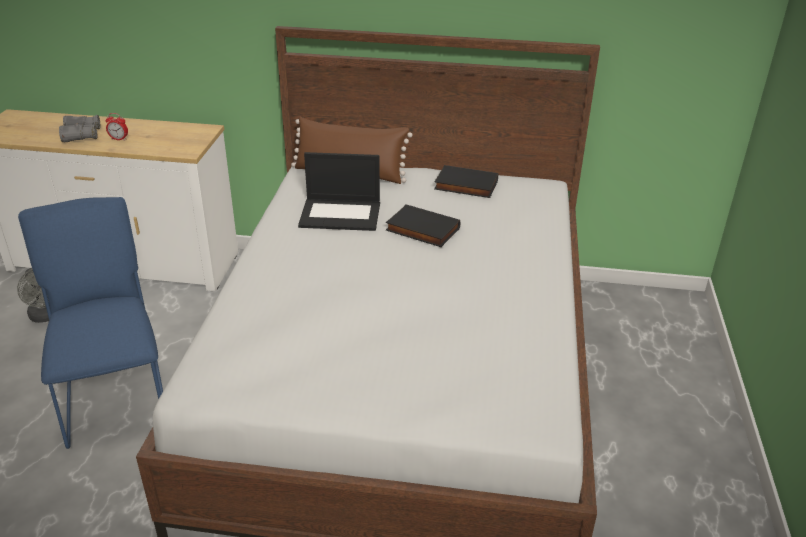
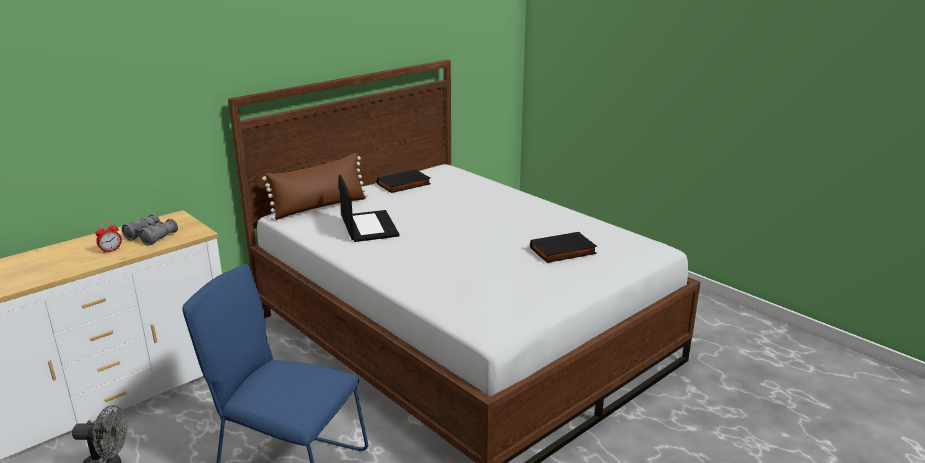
camera: 50 degrees left, 10 degrees down
(81, 135) = (63, 263): grey binoculars -> grey binoculars (151, 236)
(341, 214) = (368, 226): laptop -> laptop turned 60 degrees counterclockwise
(421, 230) = (431, 212): black book -> black book (563, 251)

